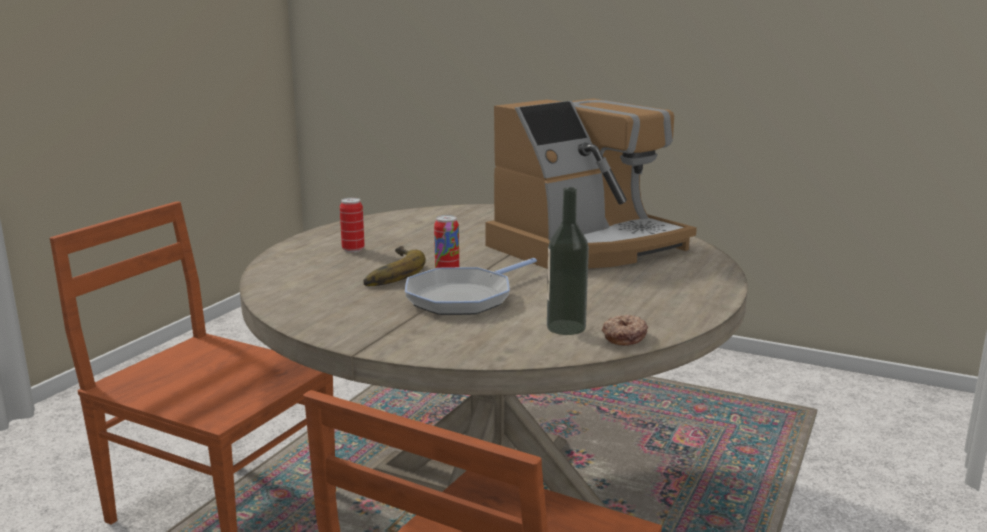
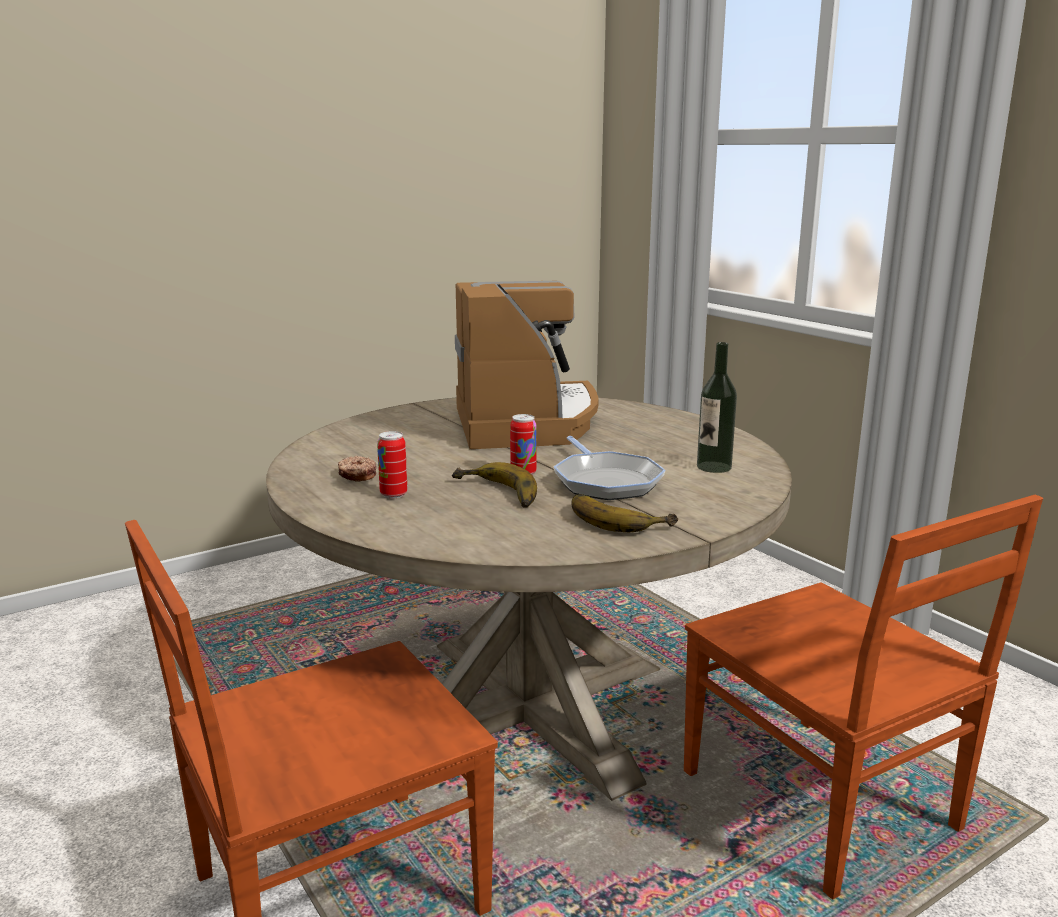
camera: 60 degrees left, 0 degrees up
(375, 317) = (619, 518): none -> banana
(623, 337) = (749, 457): donut -> donut (357, 475)

